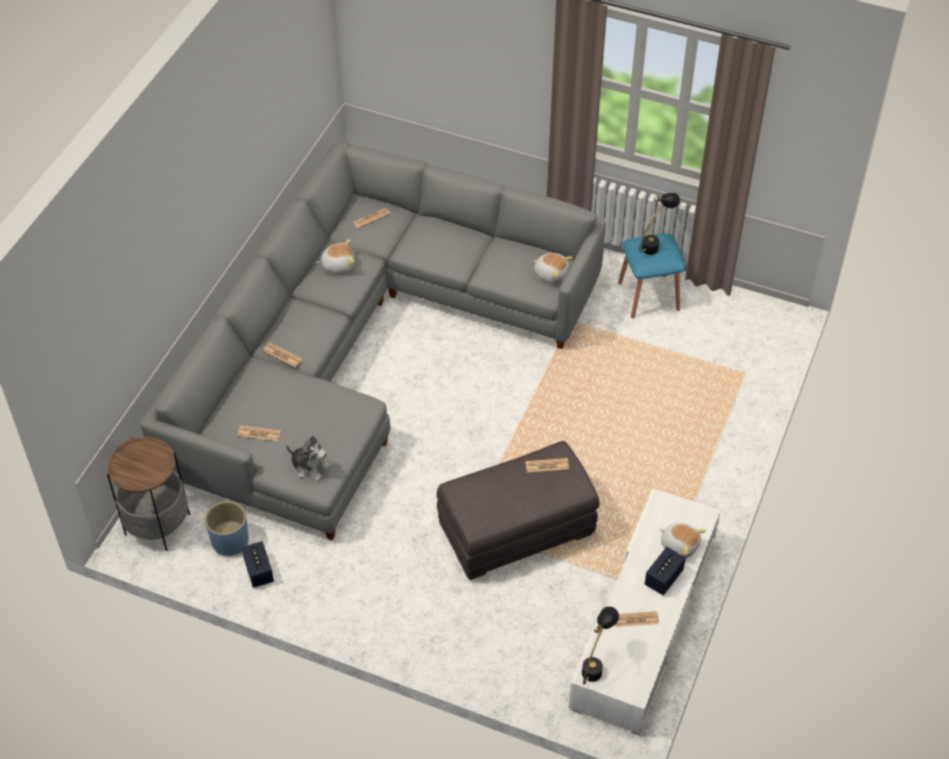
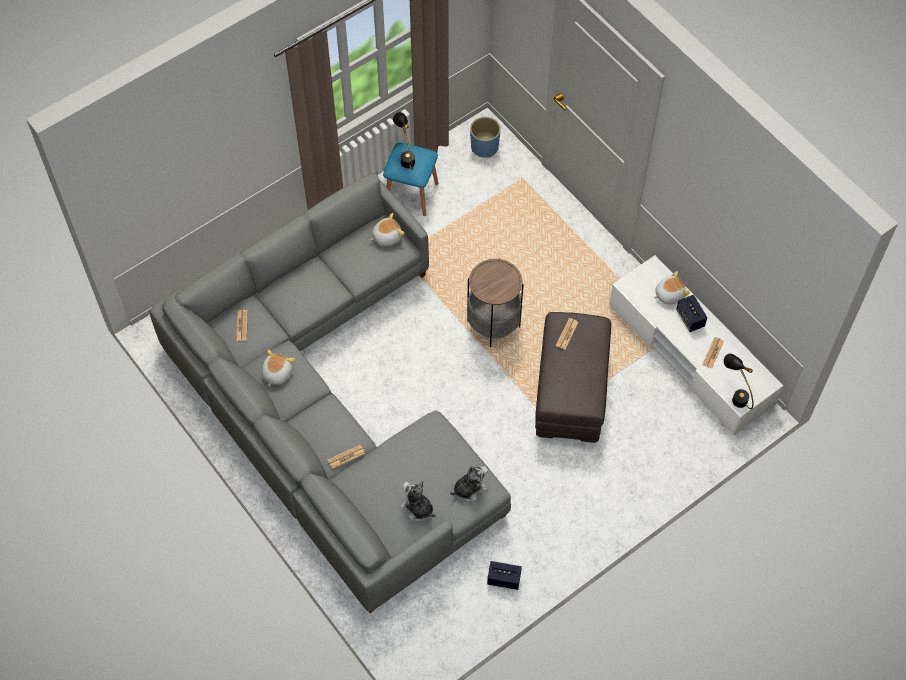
camera: 60 degrees left, 10 degrees up
(157, 524) = (414, 633): side table -> side table (493, 324)
(230, 541) = (463, 587): blue planter -> blue planter (485, 147)
(259, 433) = (417, 508): newspaper -> plush toy

